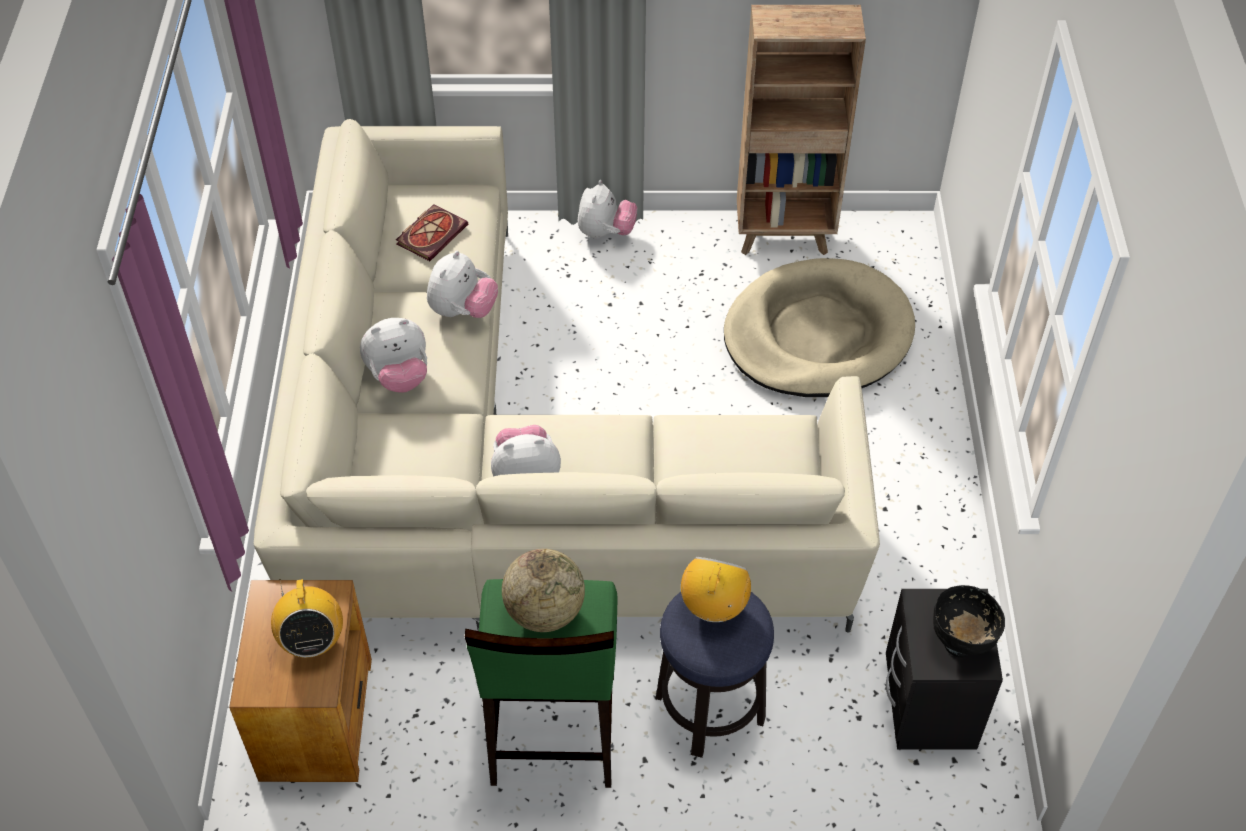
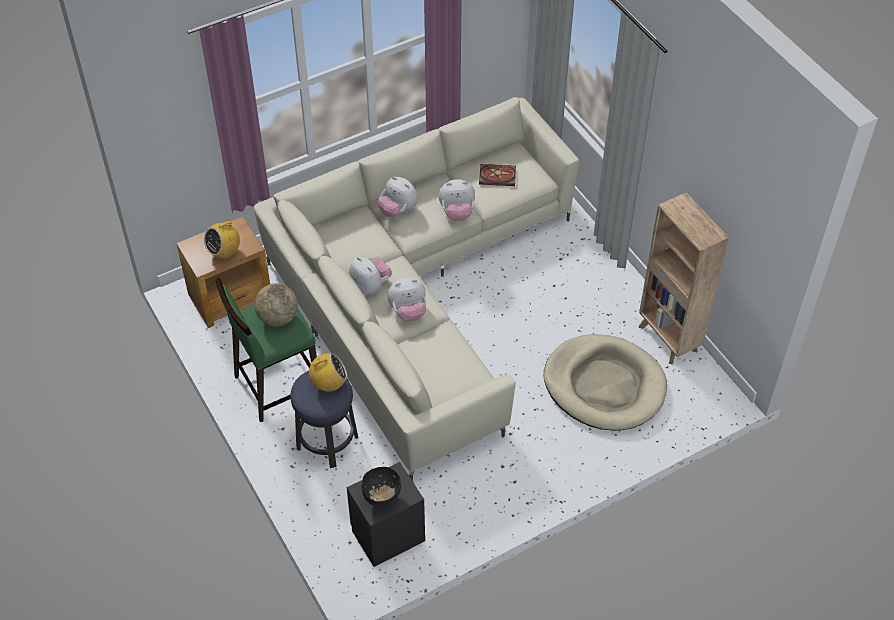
camera: 60 degrees right, 0 degrees up
(606, 232) = (604, 260): plush toy -> plush toy (408, 311)

